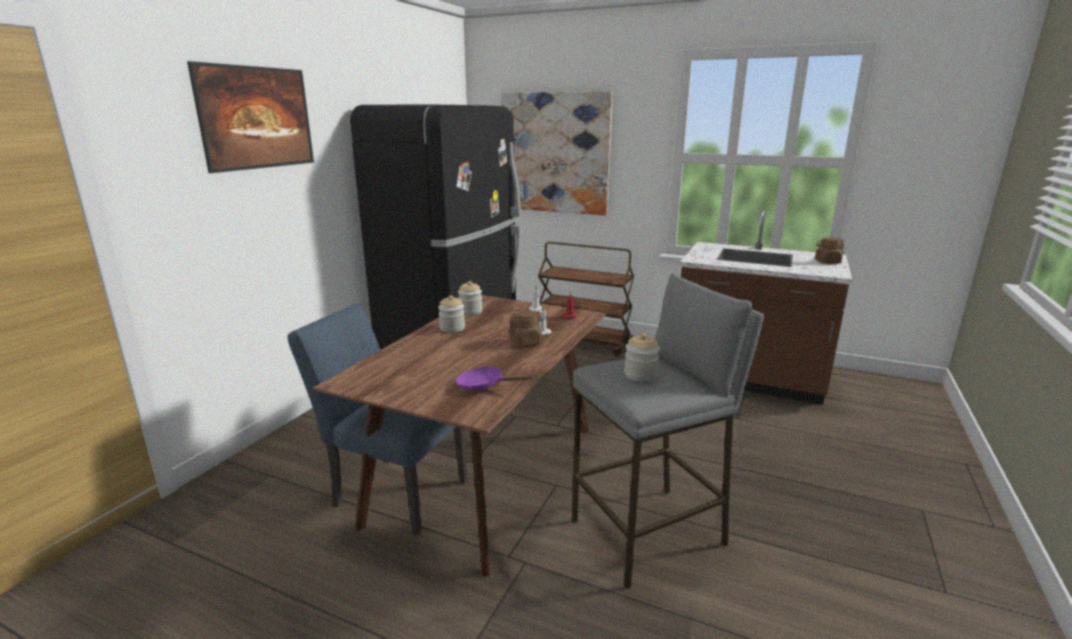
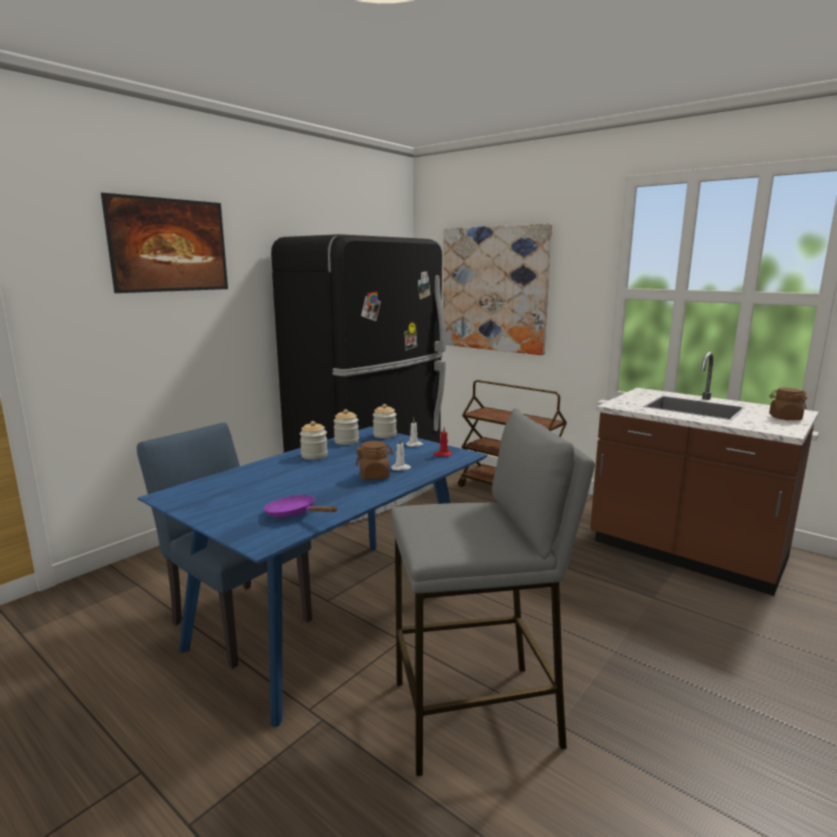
camera: 15 degrees right, 5 degrees down
(486, 472) = (335, 613): brown dining table -> blue dining table
(640, 375) = (454, 521): jar -> jar (384, 435)

